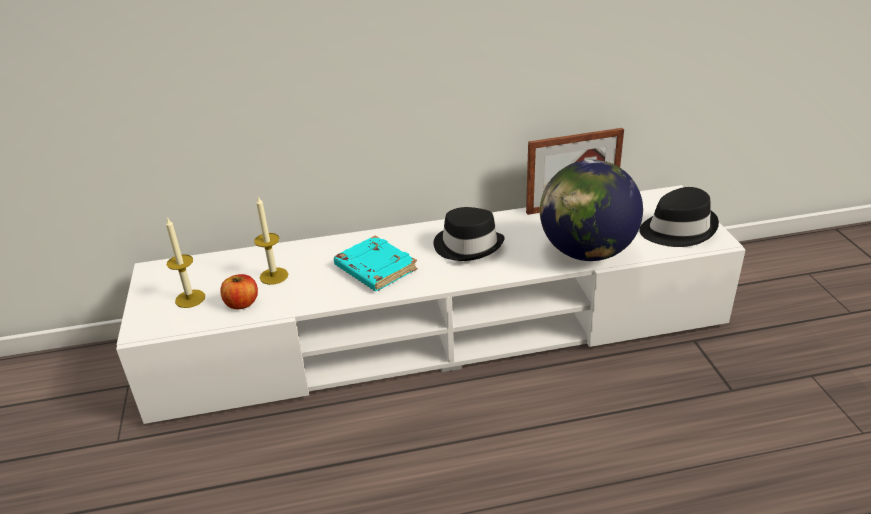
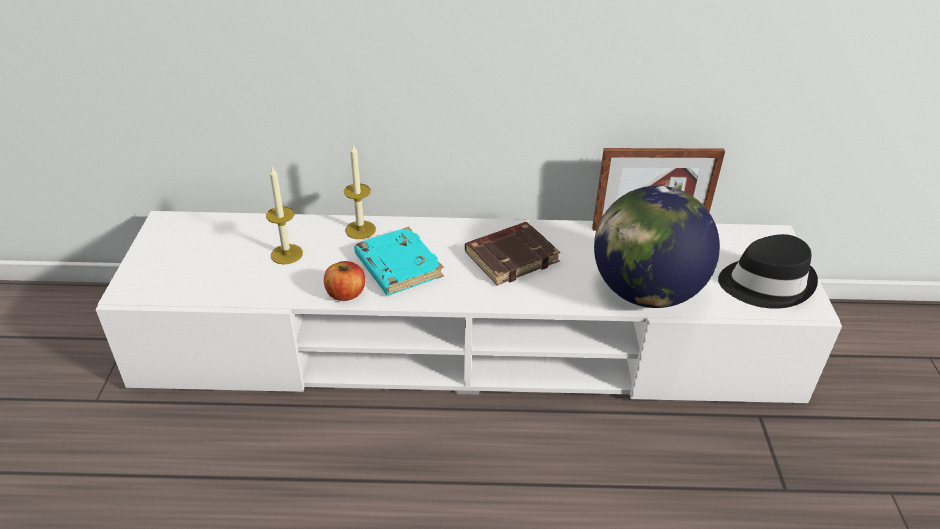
camera: 10 degrees right, 5 degrees up
(190, 298) = (190, 264): candle -> candle (360, 230)
(242, 303) = (241, 281): apple -> apple (346, 294)
(468, 245) = (511, 257): black hat -> brown book

